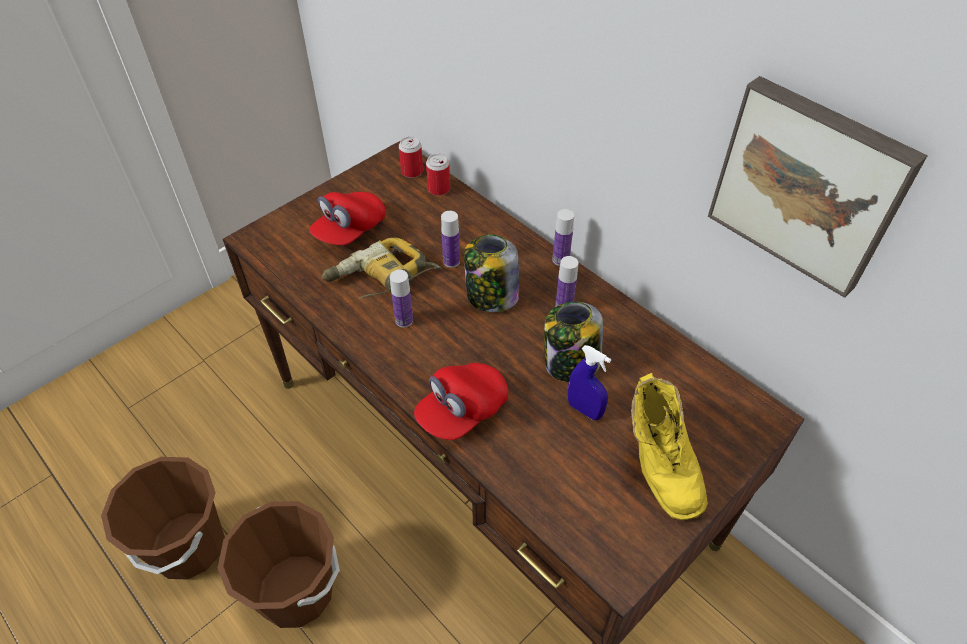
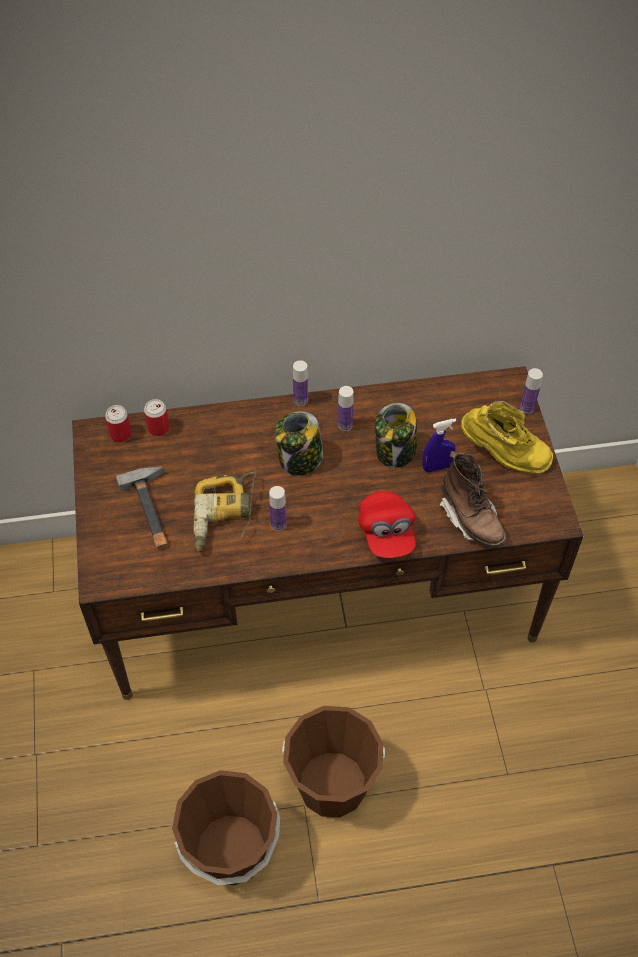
camera: 55 degrees left, 5 degrees up
(350, 230) = (152, 510): red cap -> hammer
(451, 261) = (245, 464): bottle -> bottle (527, 407)
(545, 479) = (471, 519): none -> brown boot
(809, 185) = (480, 239): picture -> none

